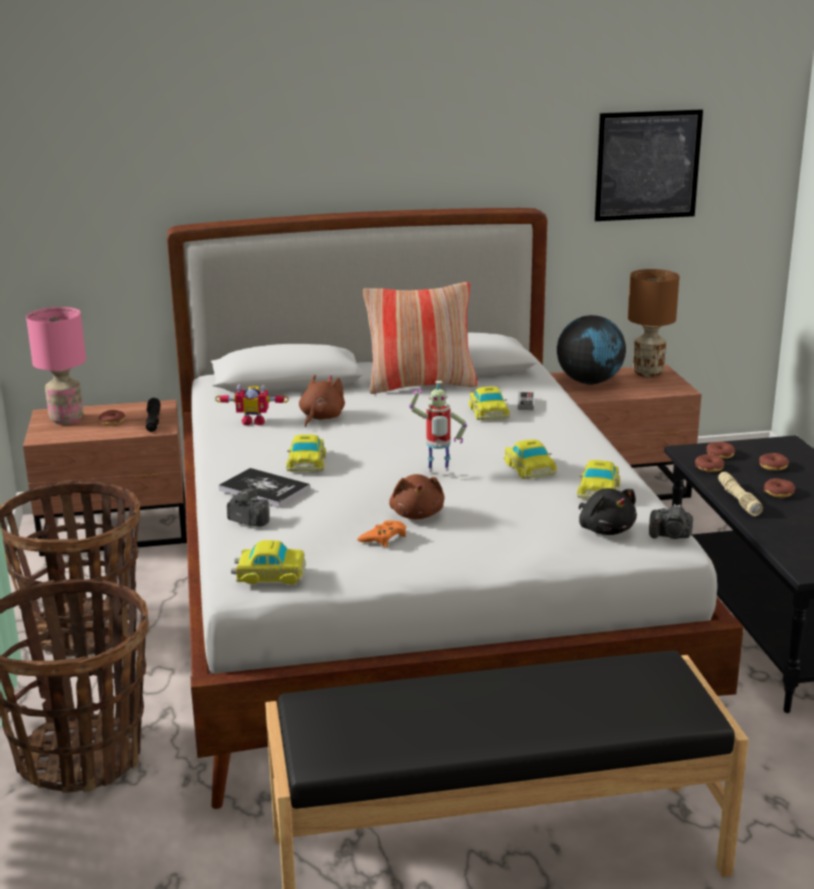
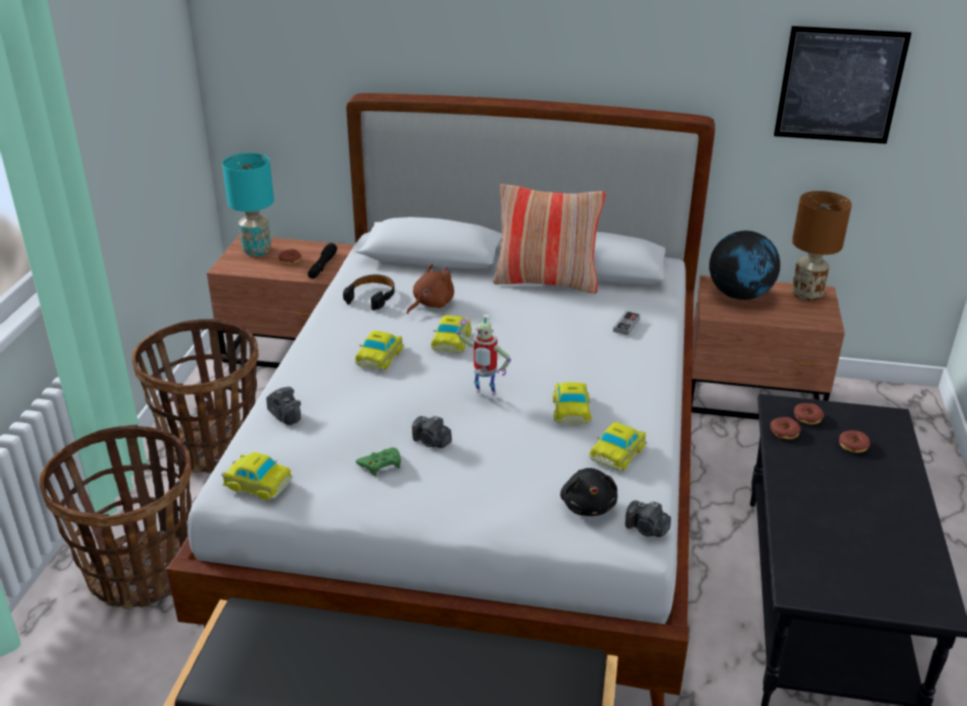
camera: 20 degrees right, 10 degrees up
(66, 420) = (256, 251): pink table lamp -> turquoise table lamp
(254, 421) = (371, 297): toy robot -> black headphones
(264, 489) = (323, 381): book -> none
(384, 538) = (381, 464): orange game controller -> green game controller
(417, 514) = (431, 442): brown plush toy -> camera
(488, 411) = (584, 328): toy car -> toy car (452, 340)
(738, 499) = (786, 480): beige flashlight -> none
(779, 493) = (835, 482): donut -> none

